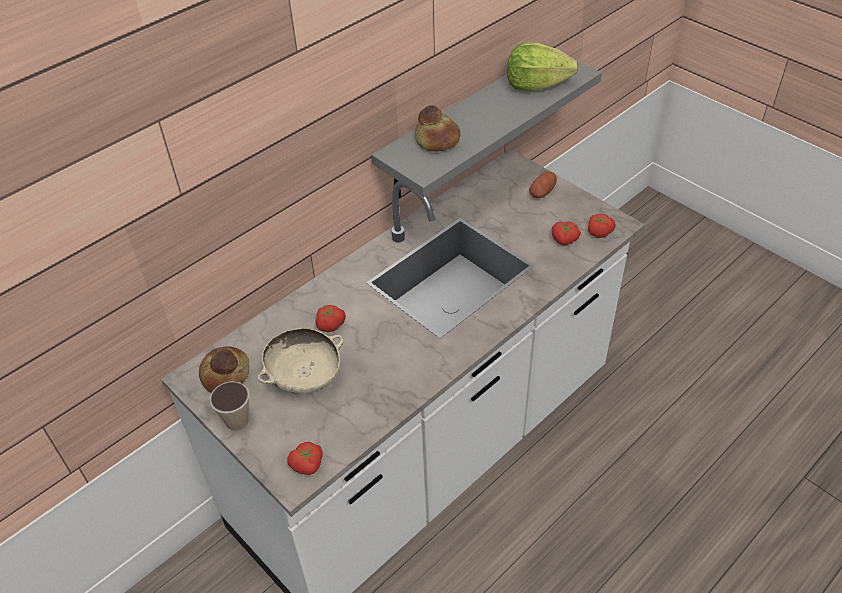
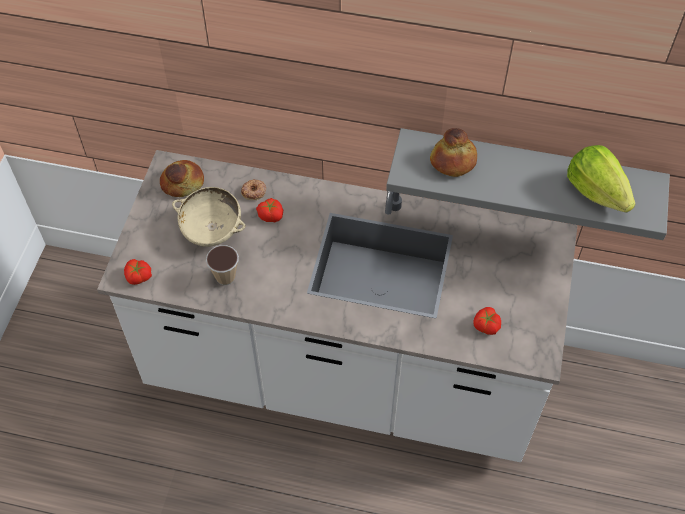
camera: 55 degrees right, 10 degrees up
(237, 421) = (148, 215): cup -> cup (225, 277)
(291, 324) = (254, 191): none -> donut
(542, 192) = (536, 279): potato -> none
(599, 232) = (518, 348): tomato -> none

